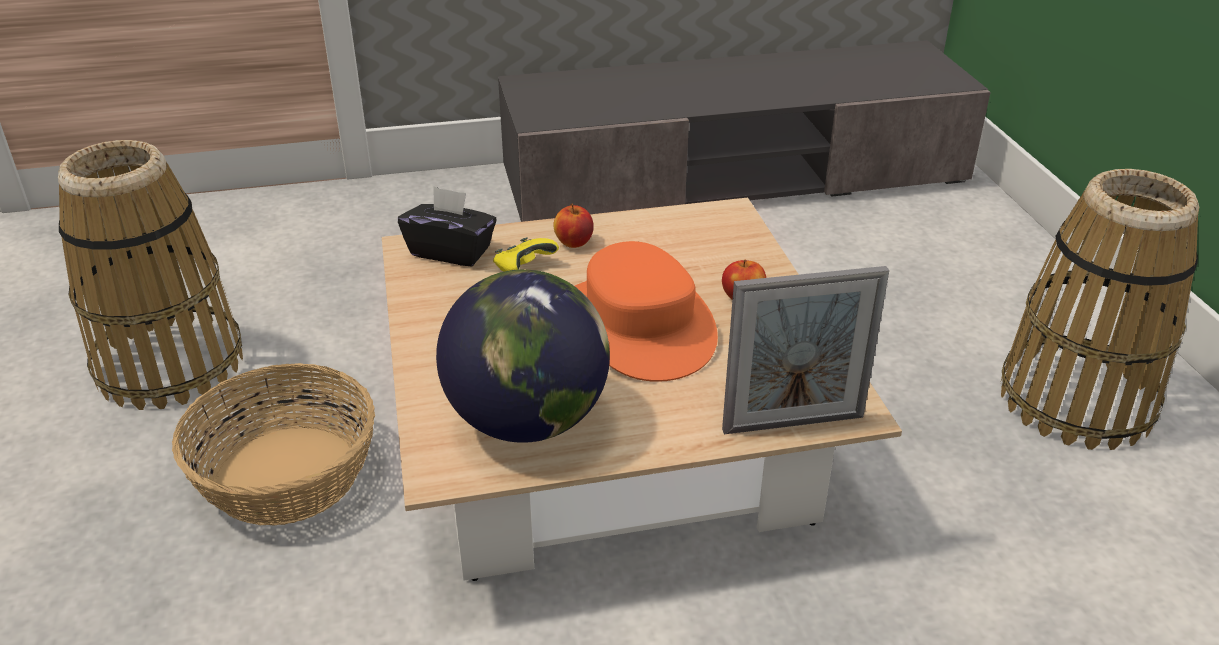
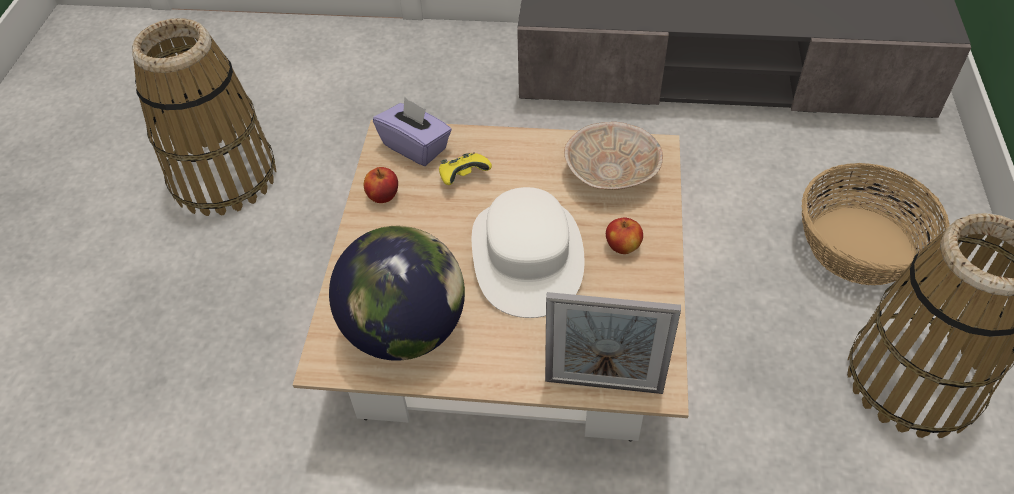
camera: 20 degrees right, 15 degrees up
(285, 475) = (269, 295): basket -> basket (859, 245)
(451, 251) = (416, 146): black tissue box -> purple tissue box
(573, 243) = (513, 157): apple -> apple (383, 196)
(639, 326) = (527, 256): orange hat -> white hat
(694, 238) = (612, 173): none -> beige bowl

